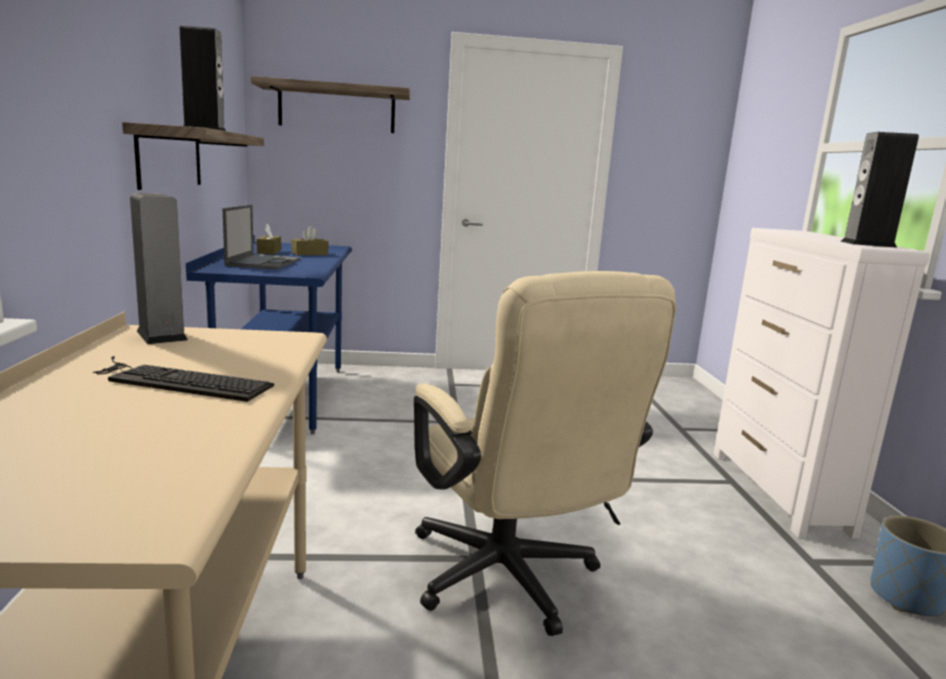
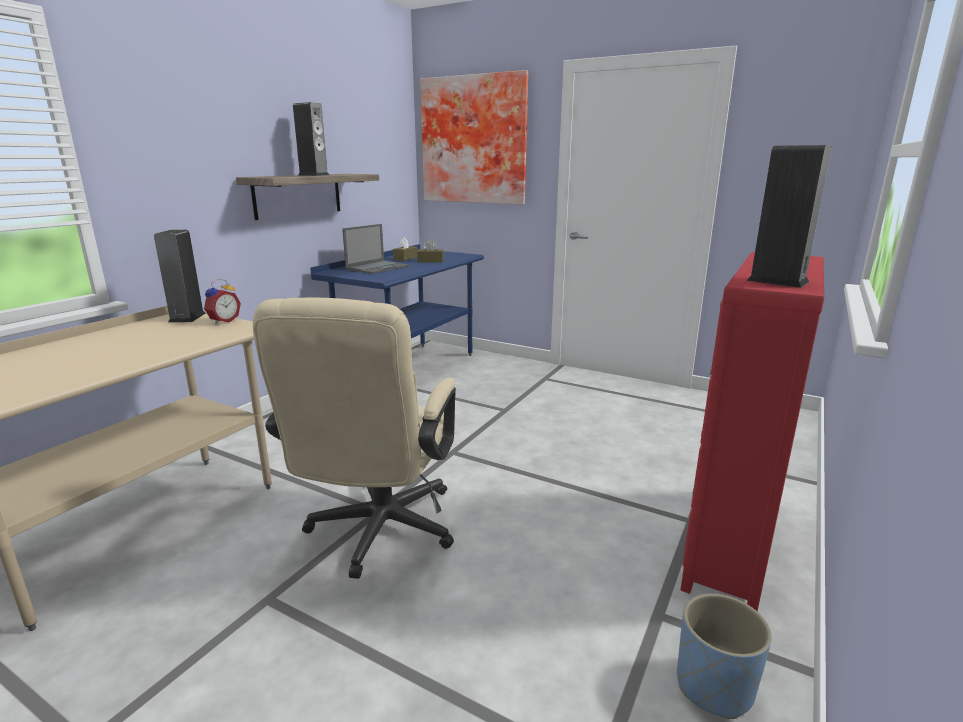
camera: 35 degrees right, 5 degrees up
(176, 380) = (125, 346): keyboard -> none
(237, 334) = (223, 321): none -> alarm clock
(337, 108) = (475, 140): shelf -> picture
(777, 491) = (730, 544): white dresser -> red dresser

